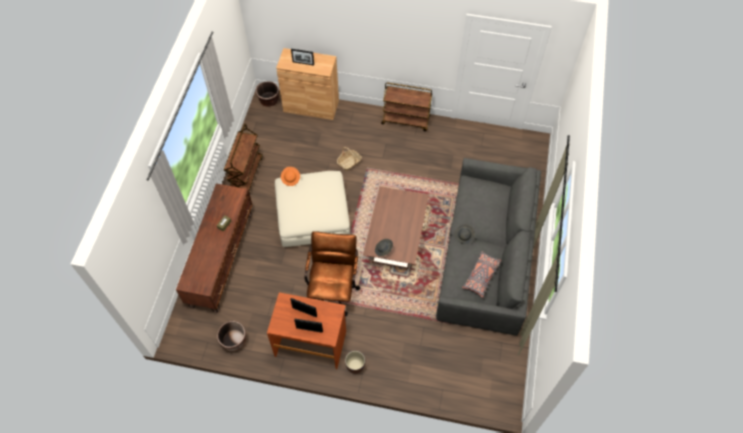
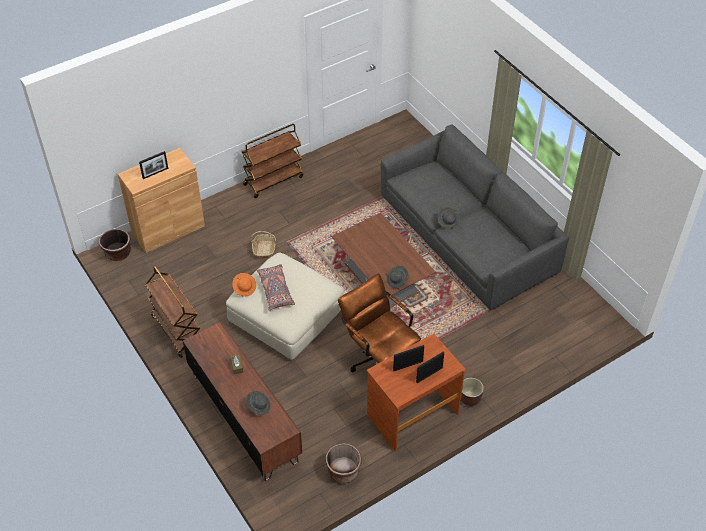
camera: 45 degrees left, 10 degrees down
(207, 260) = (258, 406): none -> grey hat
(481, 276) = (497, 239): grey pillow -> grey pillow (275, 291)

